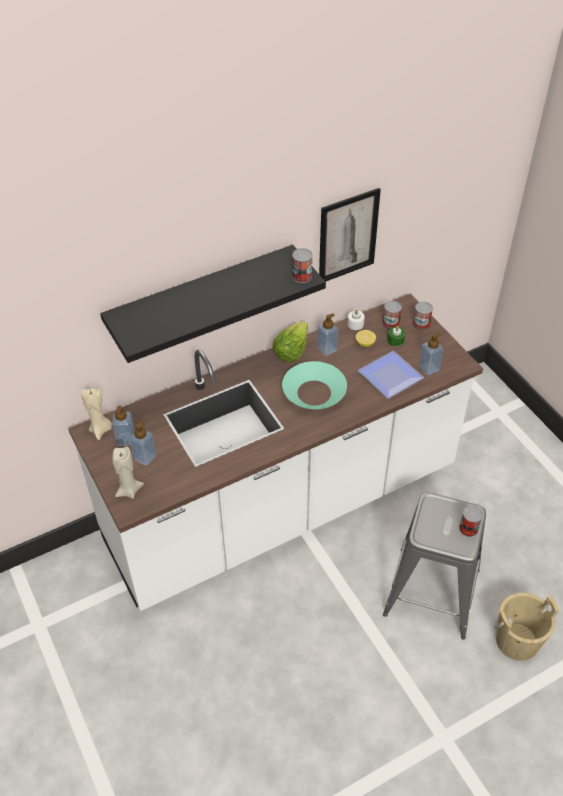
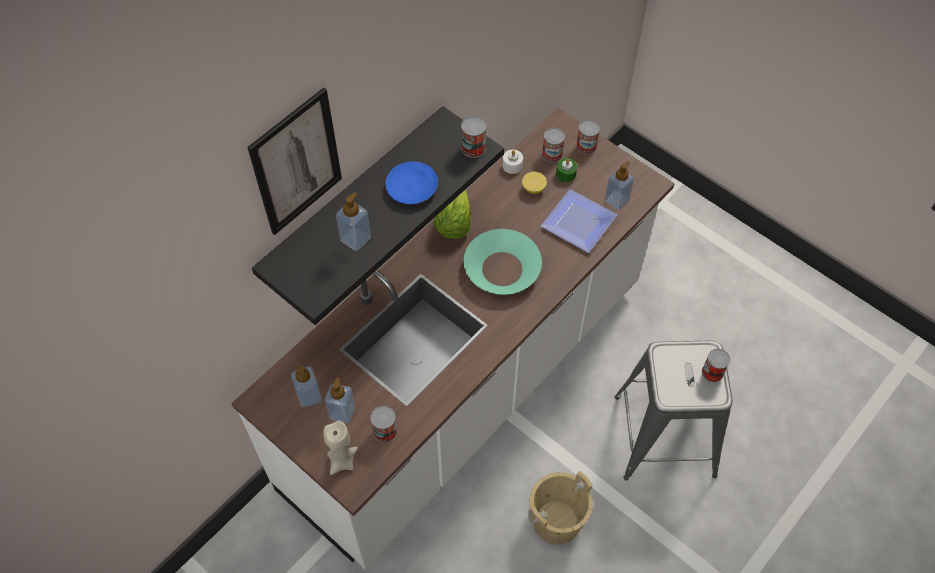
camera: 20 degrees left, 10 degrees up
(101, 430) = (273, 393): beige candle -> none
(170, 479) = (385, 431): none -> can
(243, 290) = (412, 187): none -> blue plate
(327, 349) = (493, 207): soap dispenser -> soap dispenser (355, 239)
(348, 236) = (495, 73): picture -> picture (296, 163)
(517, 641) = (769, 461): beige bucket -> beige bucket (556, 521)

